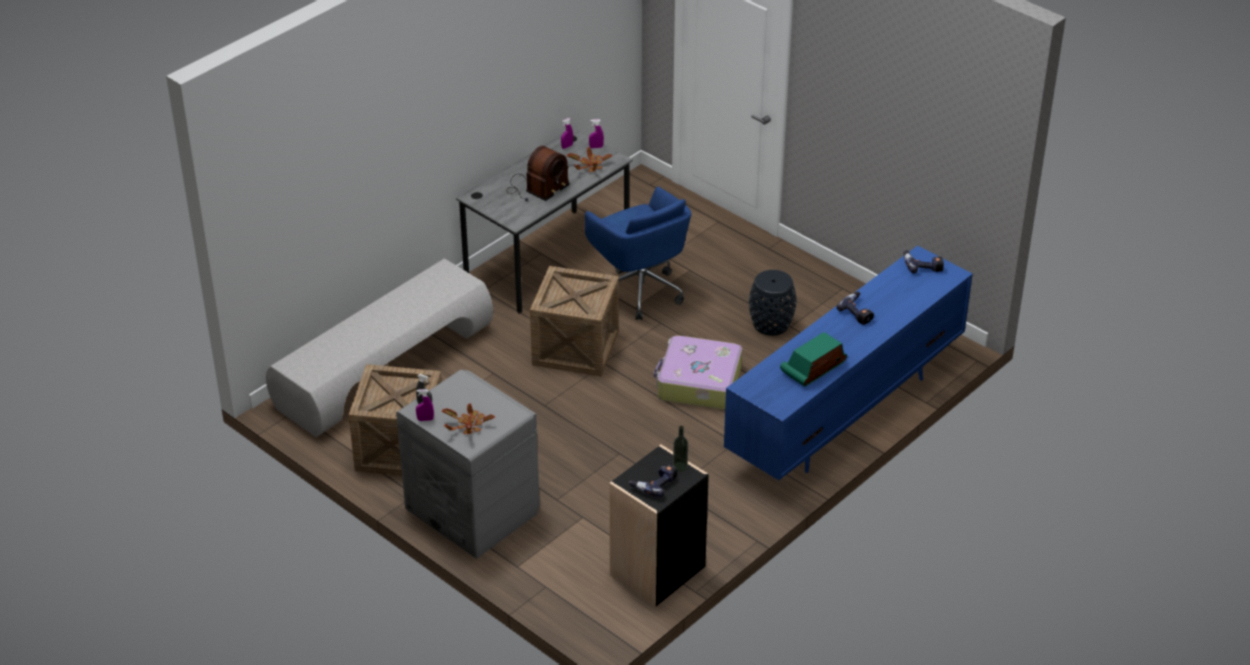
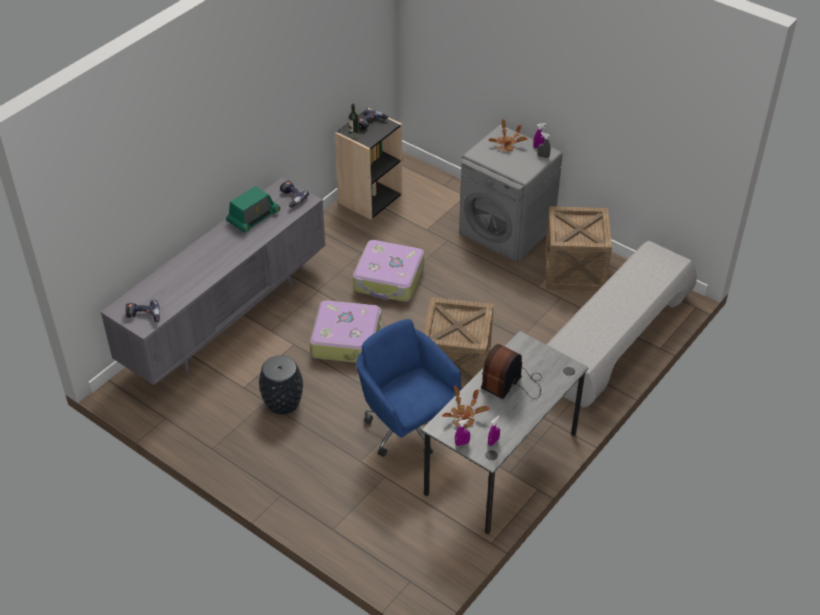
camera: 175 degrees right, 5 degrees up
(641, 451) = (389, 279): none -> suitcase
(845, 415) = (226, 318): blue cabinet -> grey cabinet
(858, 312) = (210, 267): power drill -> power drill (291, 198)

